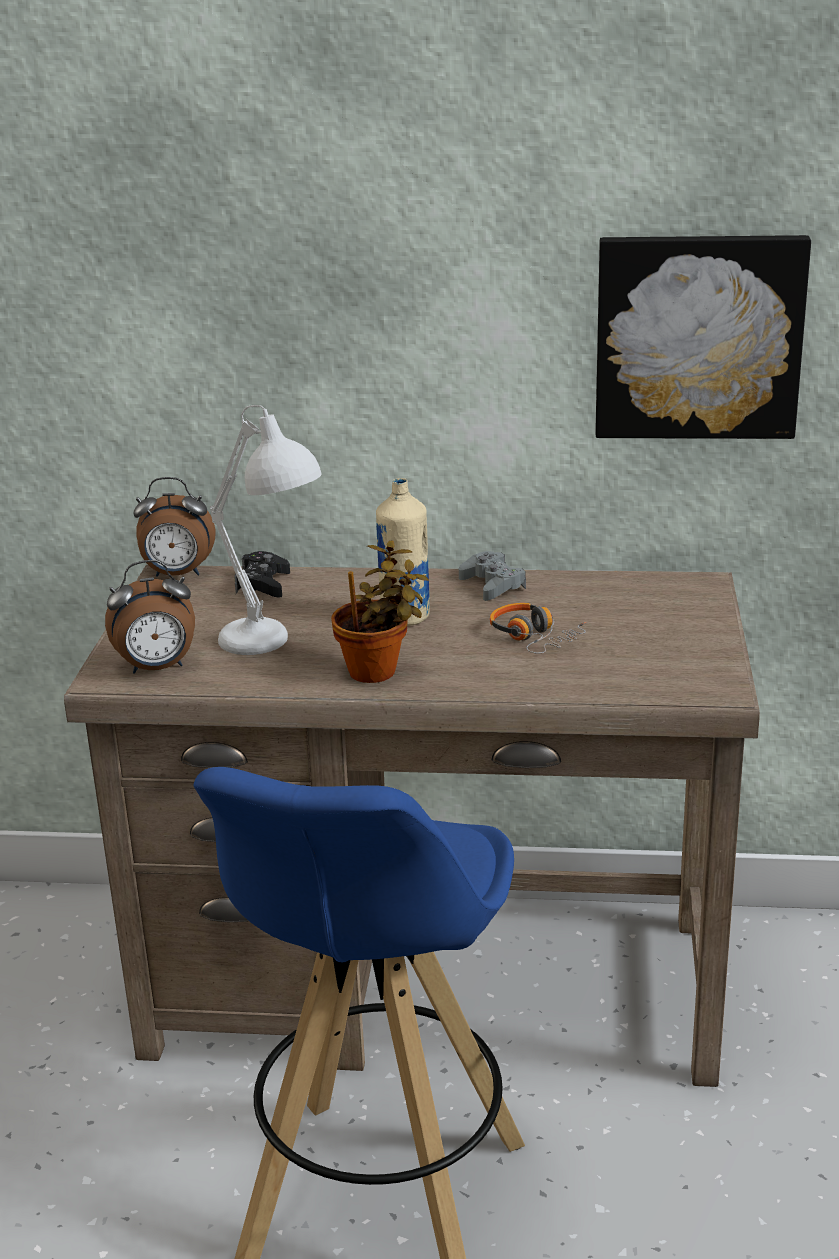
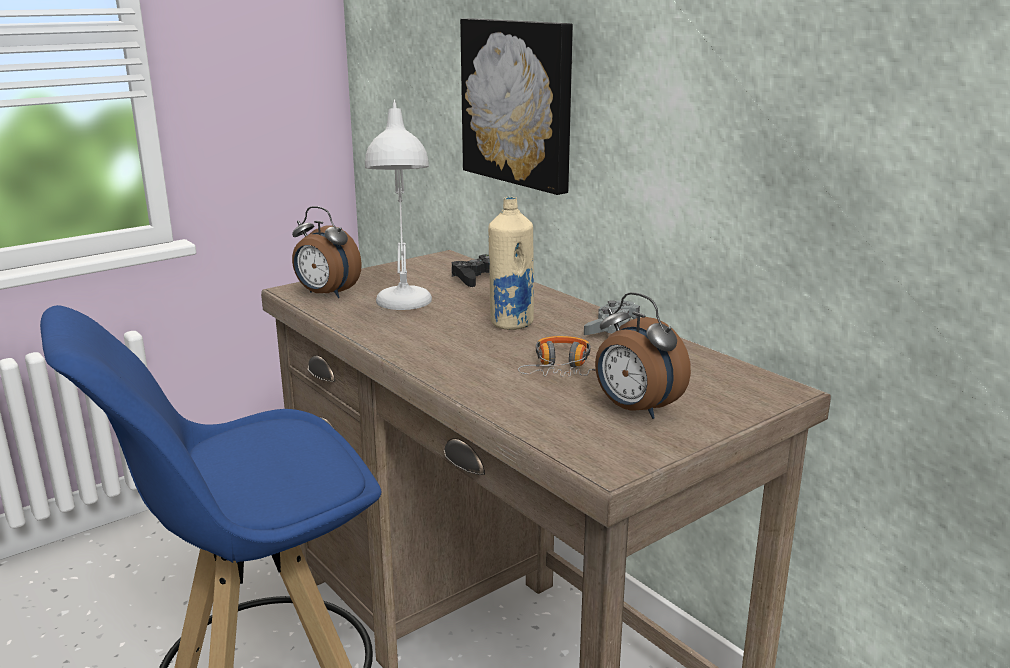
camera: 45 degrees right, 5 degrees down
(178, 575) = (450, 258): alarm clock -> alarm clock (635, 409)
(378, 671) = (420, 344): potted plant -> none
(698, 336) = (833, 123): picture -> picture (519, 102)

